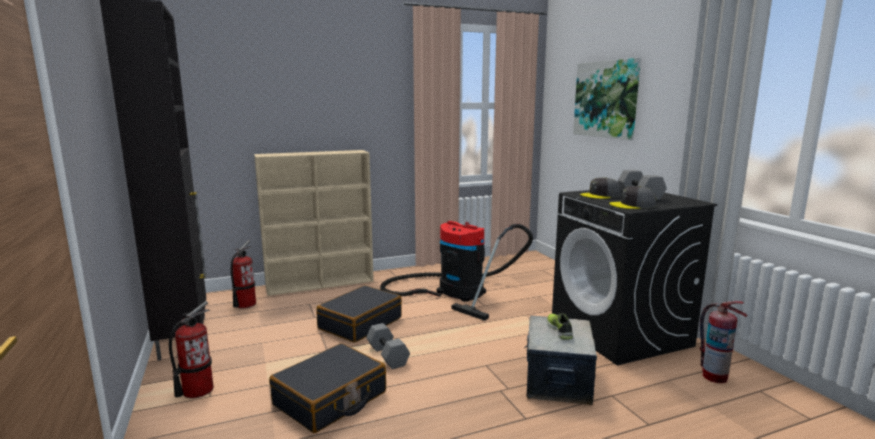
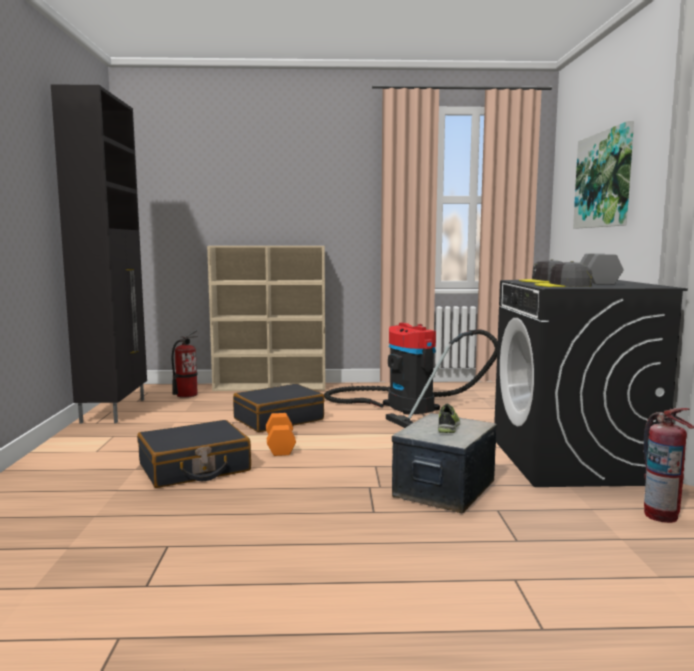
camera: 20 degrees right, 5 degrees down
(197, 390) = (90, 446): fire extinguisher -> none
(388, 355) = (281, 446): grey dumbbell -> orange dumbbell

